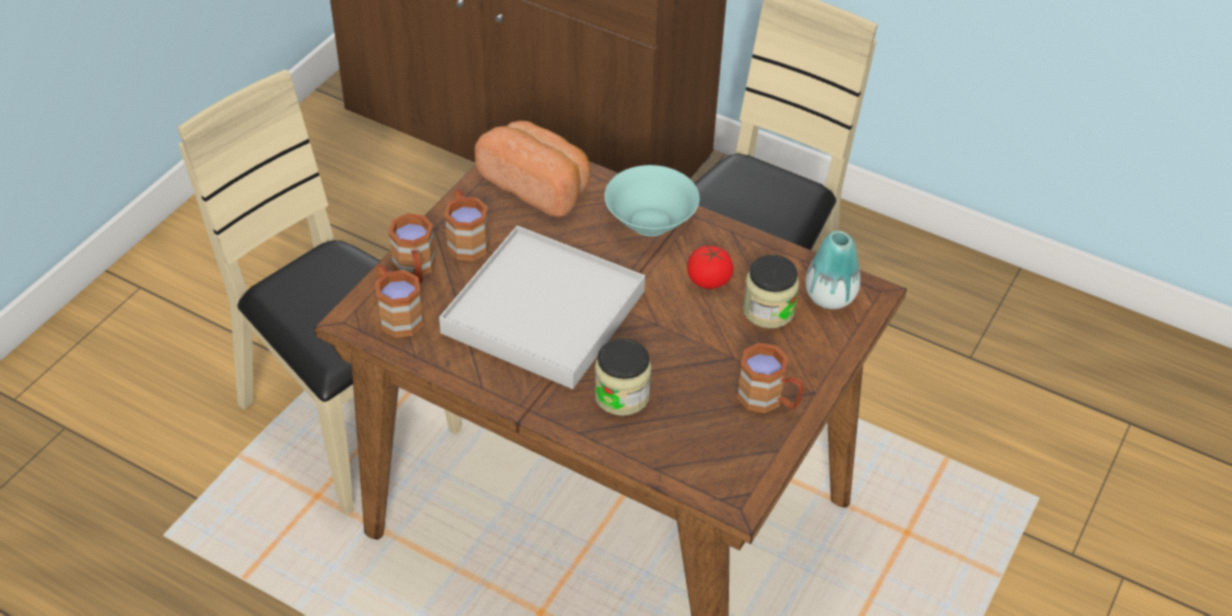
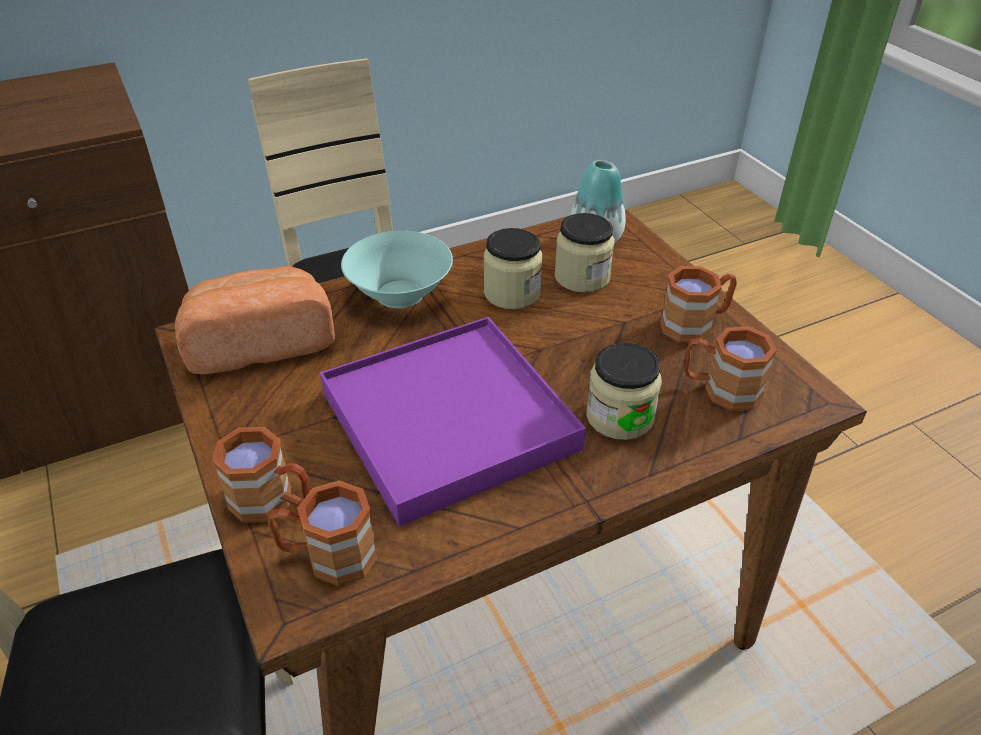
camera: 55 degrees left, 5 degrees down
(466, 239) = (274, 434): brown mug -> brown mug (720, 389)
(544, 312) = (450, 421): white tray -> purple tray
(709, 280) = (512, 293): tomato -> jar

